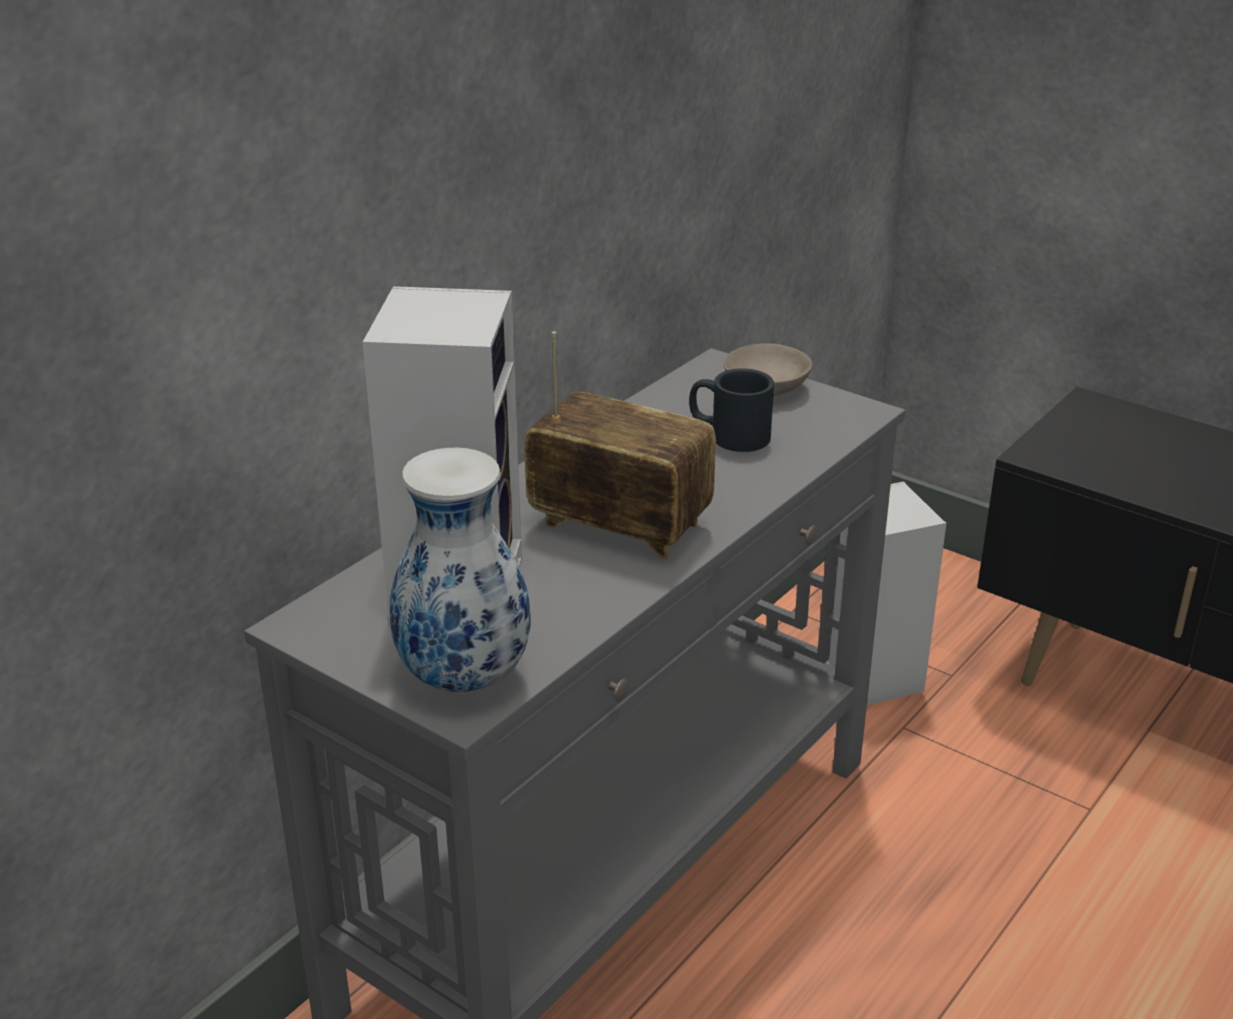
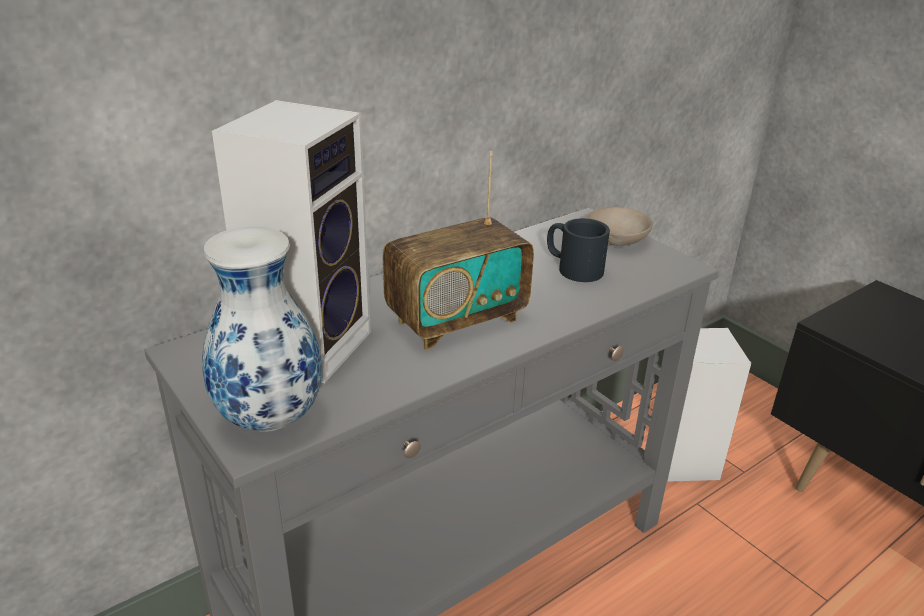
camera: 15 degrees right, 0 degrees up
(620, 526) = (456, 320): radio -> radio turned 105 degrees clockwise

